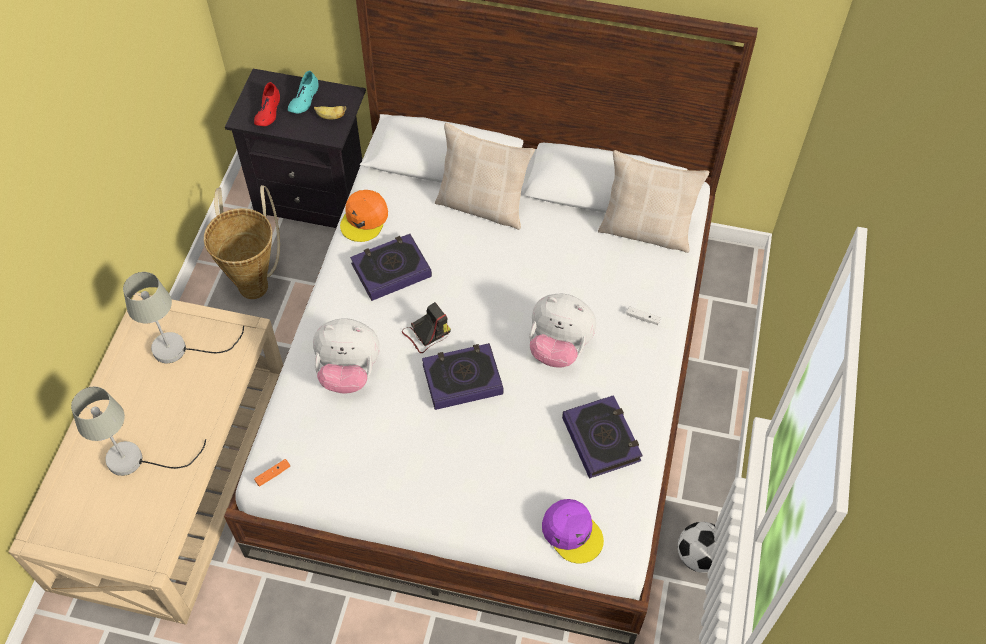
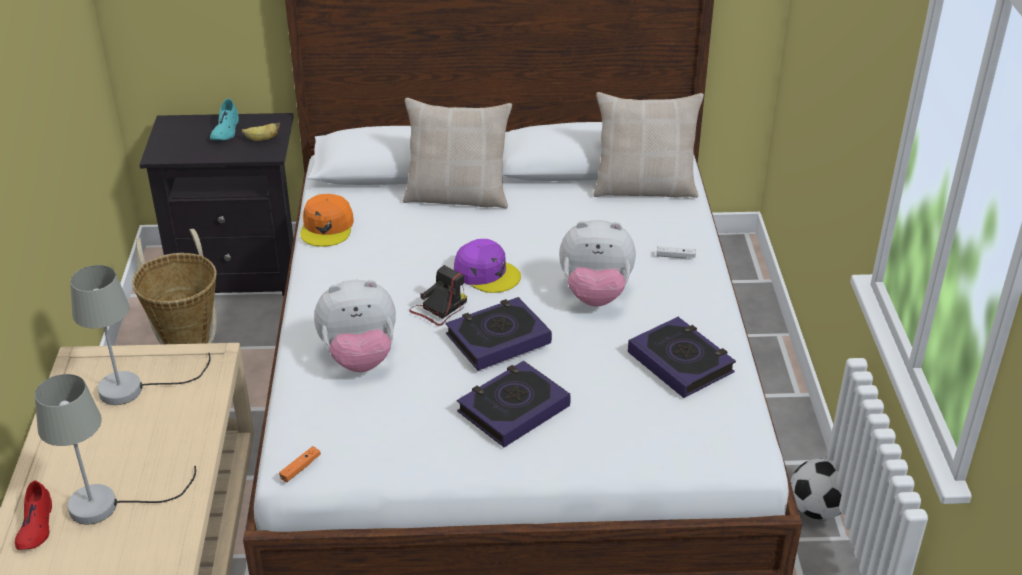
camera: 15 degrees left, 20 degrees down
(268, 111) = (187, 145): red shoe -> red shoe (36, 525)
(391, 270) = (375, 263): book -> book (513, 409)
(572, 532) = (687, 450): purple cap -> purple cap (486, 273)

